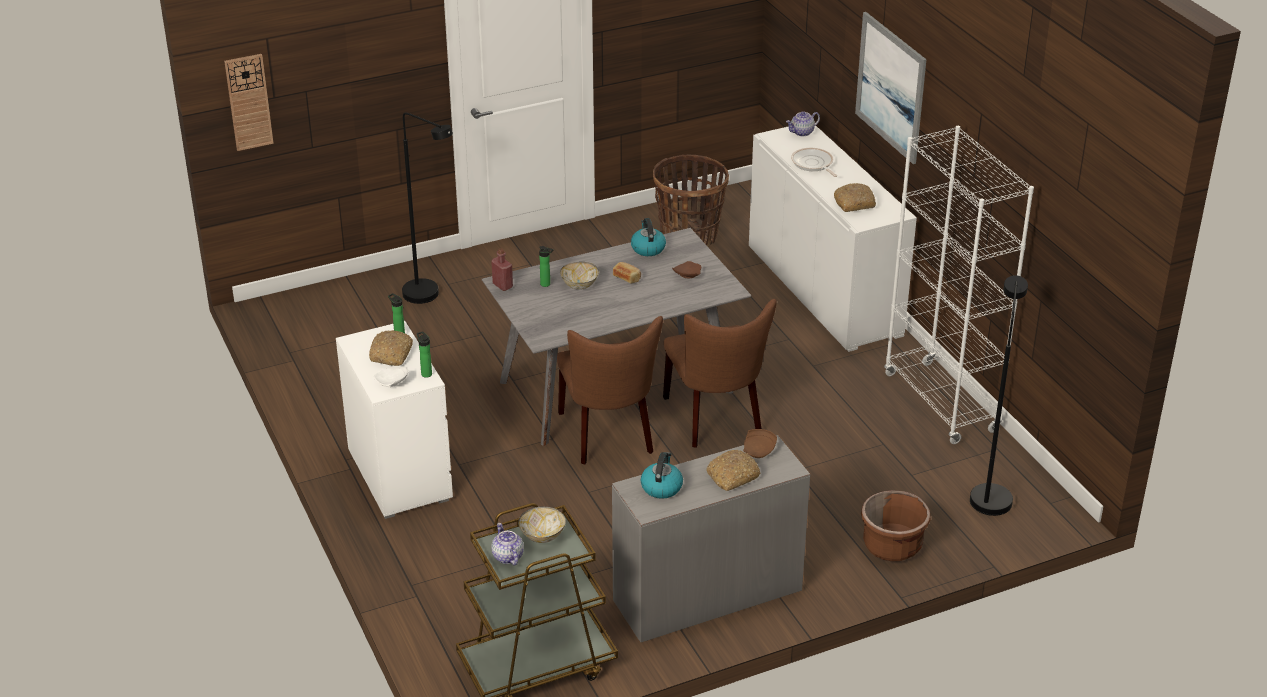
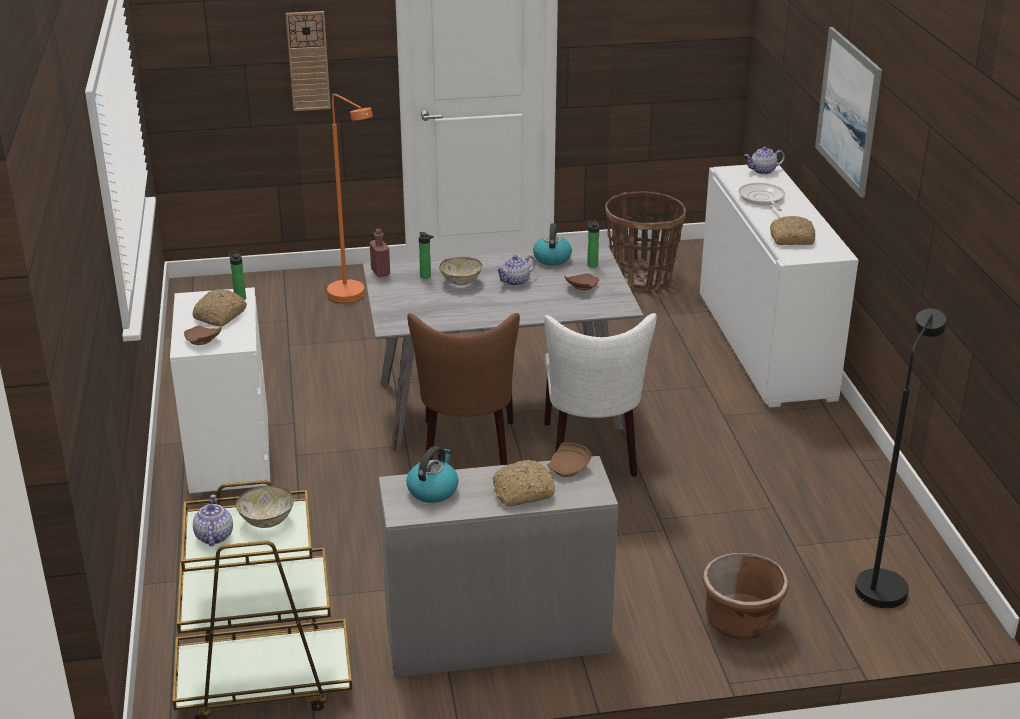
camera: 15 degrees right, 5 degrees down
(248, 102) = (182, 66): wall clock -> wall clock (308, 61)
(392, 382) = (202, 341): white plate -> brown plate
(425, 373) = (243, 337): bottle -> bottle (592, 264)
(429, 296) = (353, 297): black floor lamp -> orange floor lamp
(627, 277) = (515, 281): bread -> teapot
(716, 419) = (592, 453): brown chair -> white chair
(941, 403) = (857, 475): white bookcase -> none

